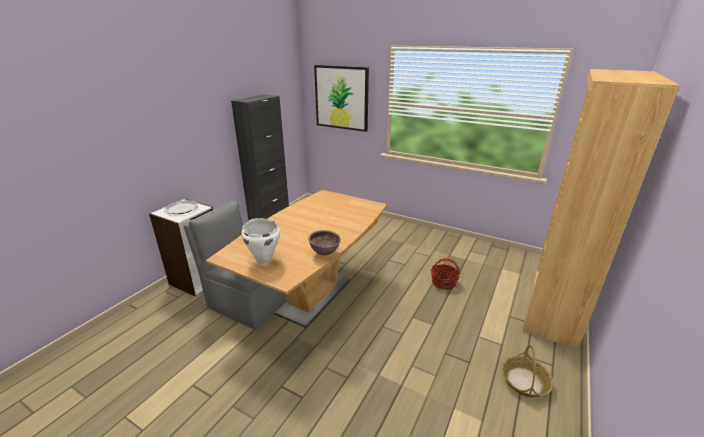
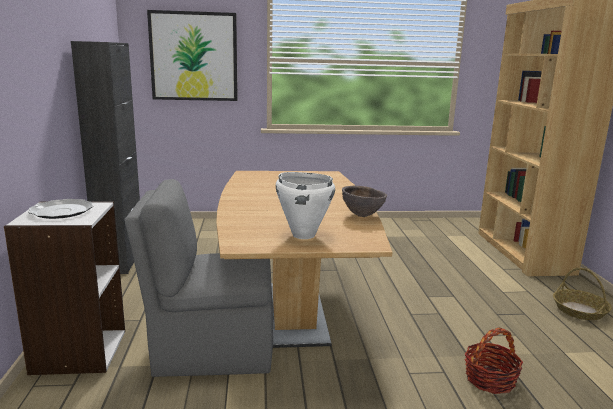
camera: 35 degrees left, 10 degrees down
(444, 282) = (414, 260): basket -> basket (490, 379)

